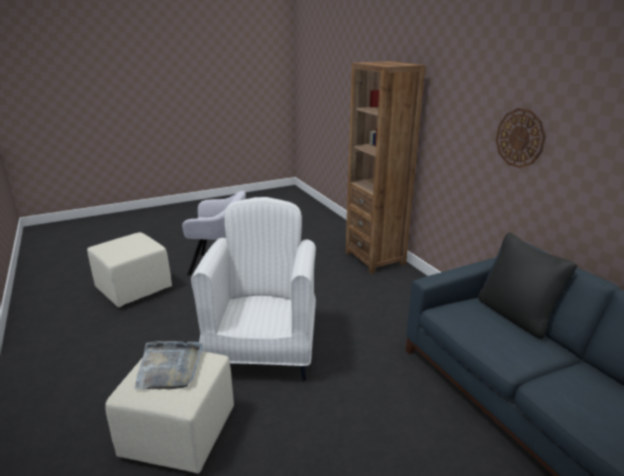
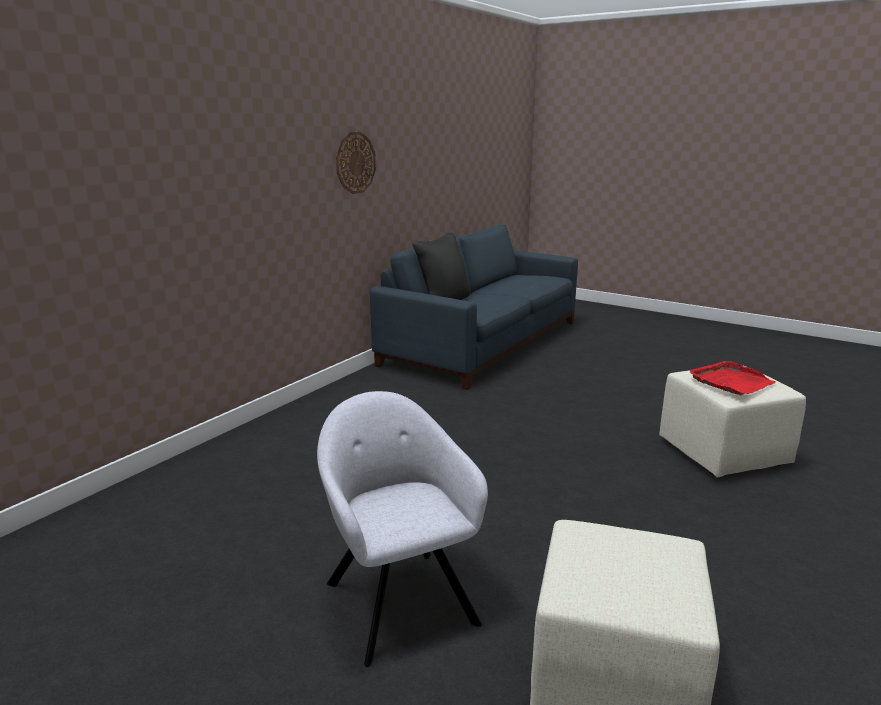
camera: 120 degrees left, 5 degrees down
(169, 367) = (731, 382): grey tray -> red tray
(264, 351) = (568, 454): white armchair -> none
(375, 258) = (254, 443): brown bookcase -> none

